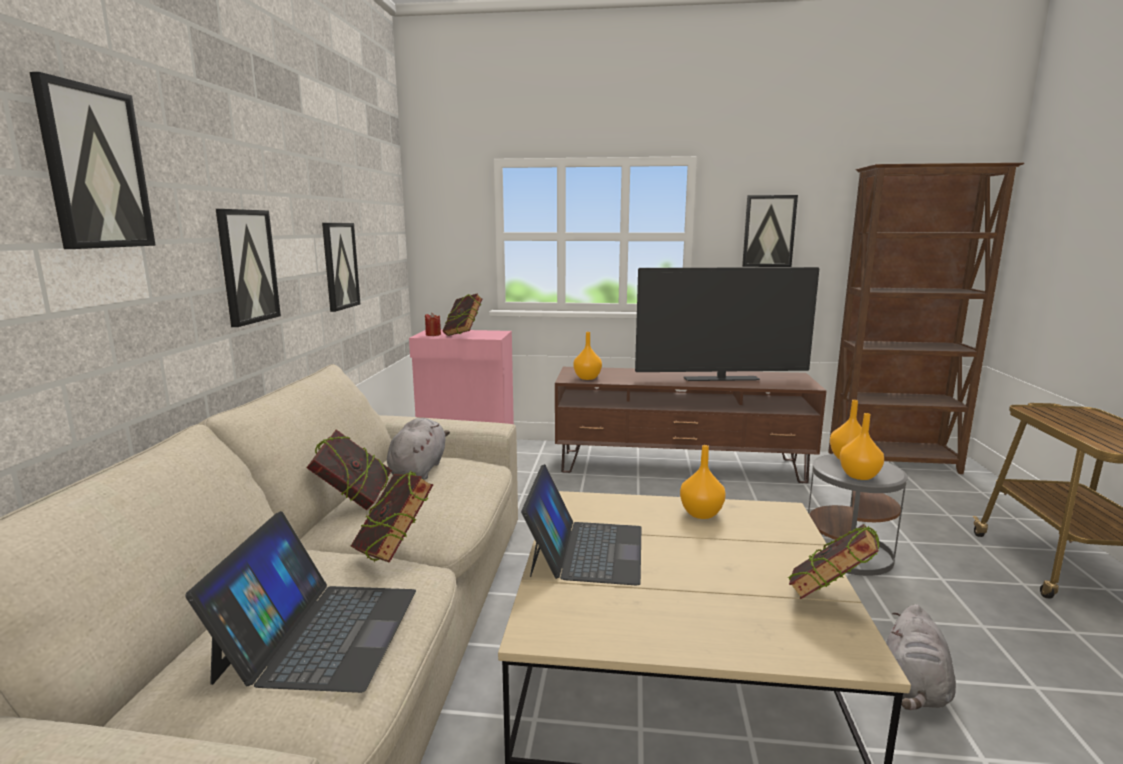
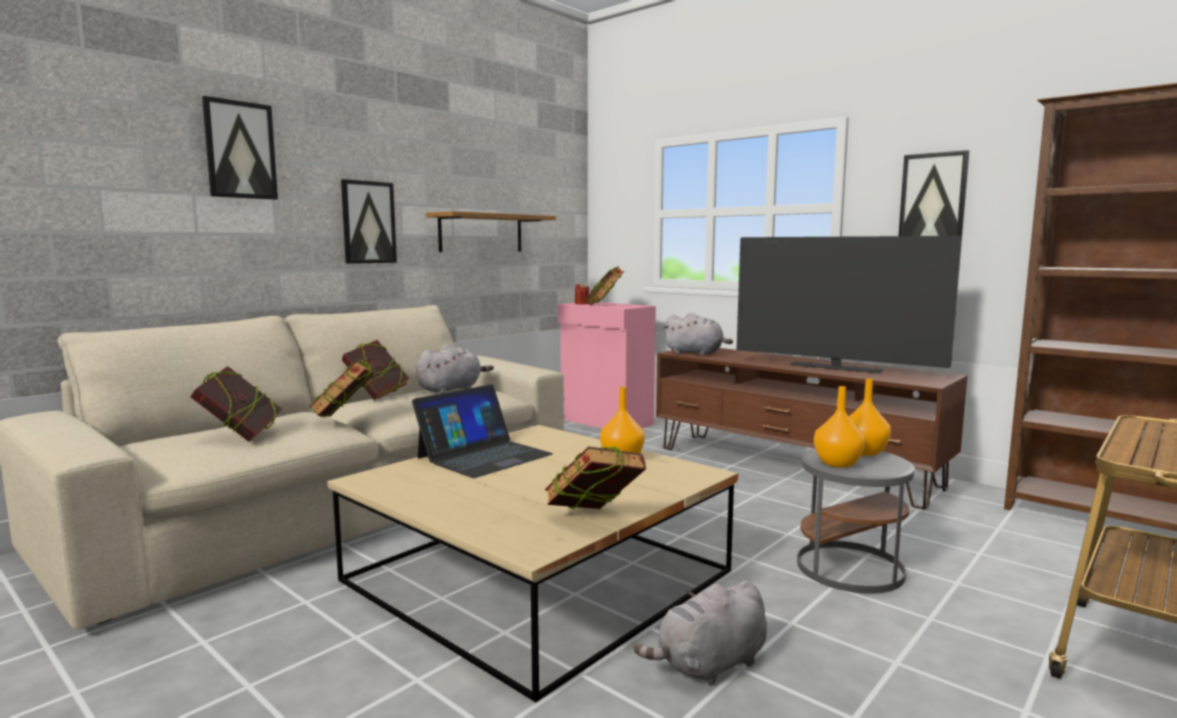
camera: 35 degrees right, 5 degrees down
(320, 633) = (240, 436): laptop -> book
(339, 266) = (481, 233): picture -> shelf
(587, 378) = (696, 353): orange vase -> grey plush toy

